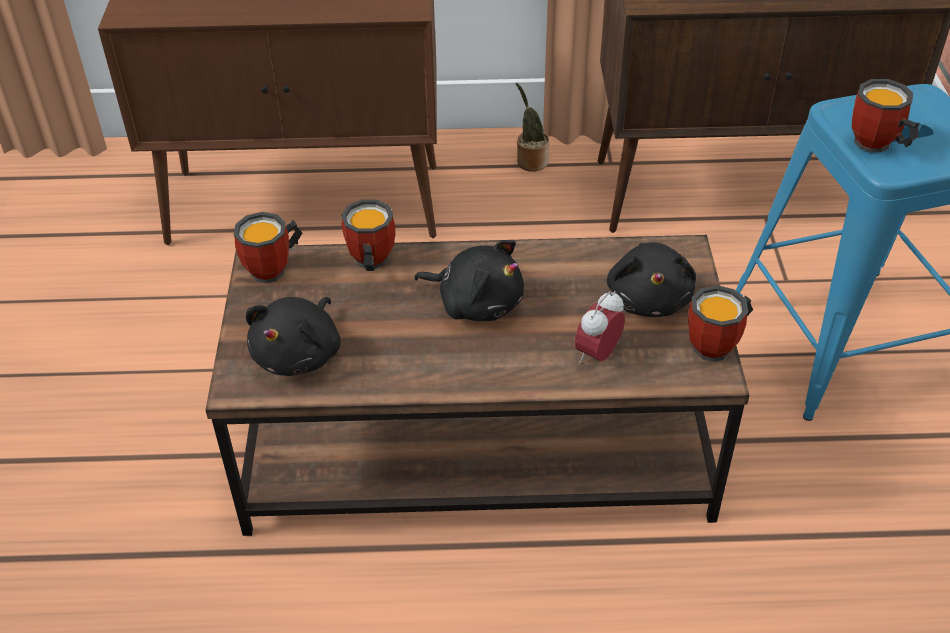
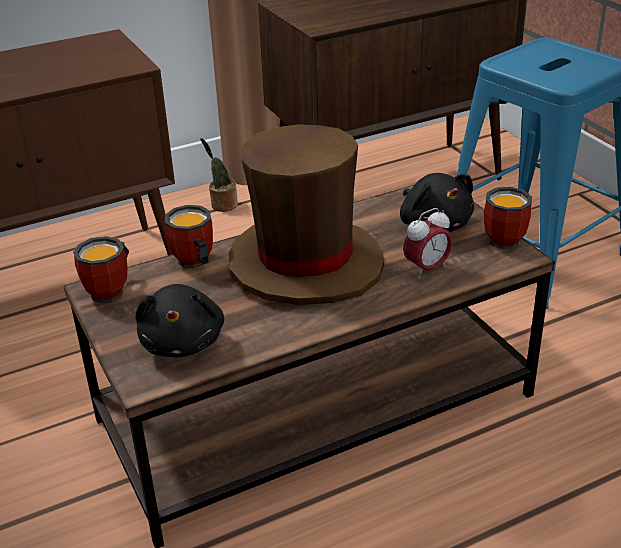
camera: 25 degrees left, 10 degrees down
(476, 303) = (305, 264): black plush toy -> brown hat
(597, 354) = (426, 269): alarm clock -> alarm clock turned 135 degrees counterclockwise
(876, 146) = (544, 74): mug -> none

